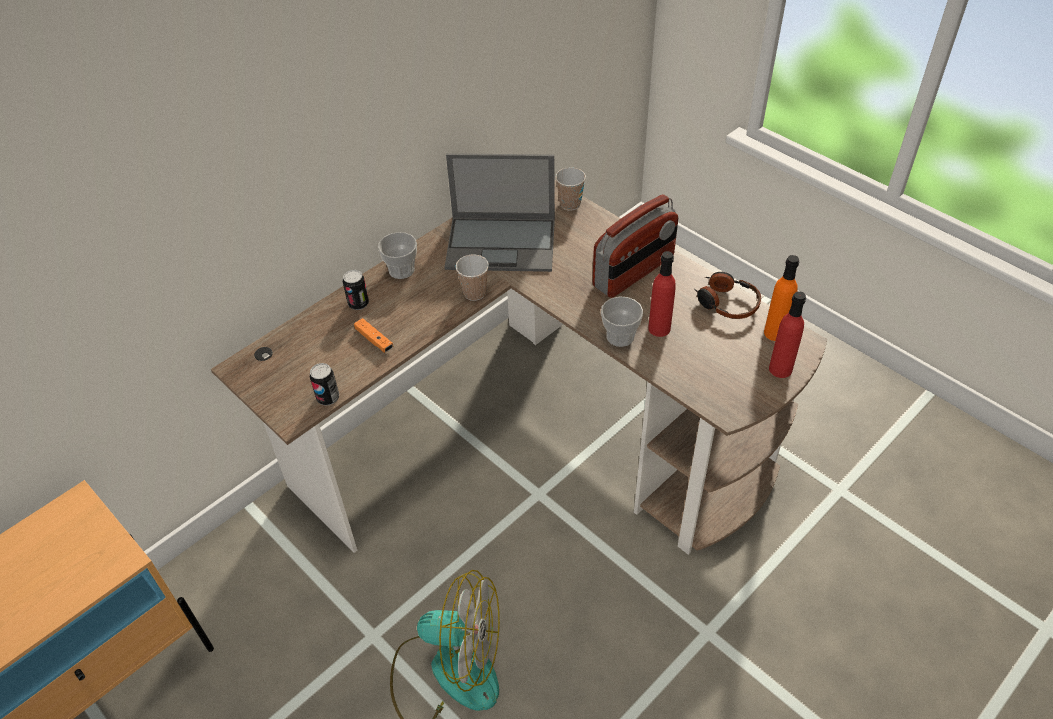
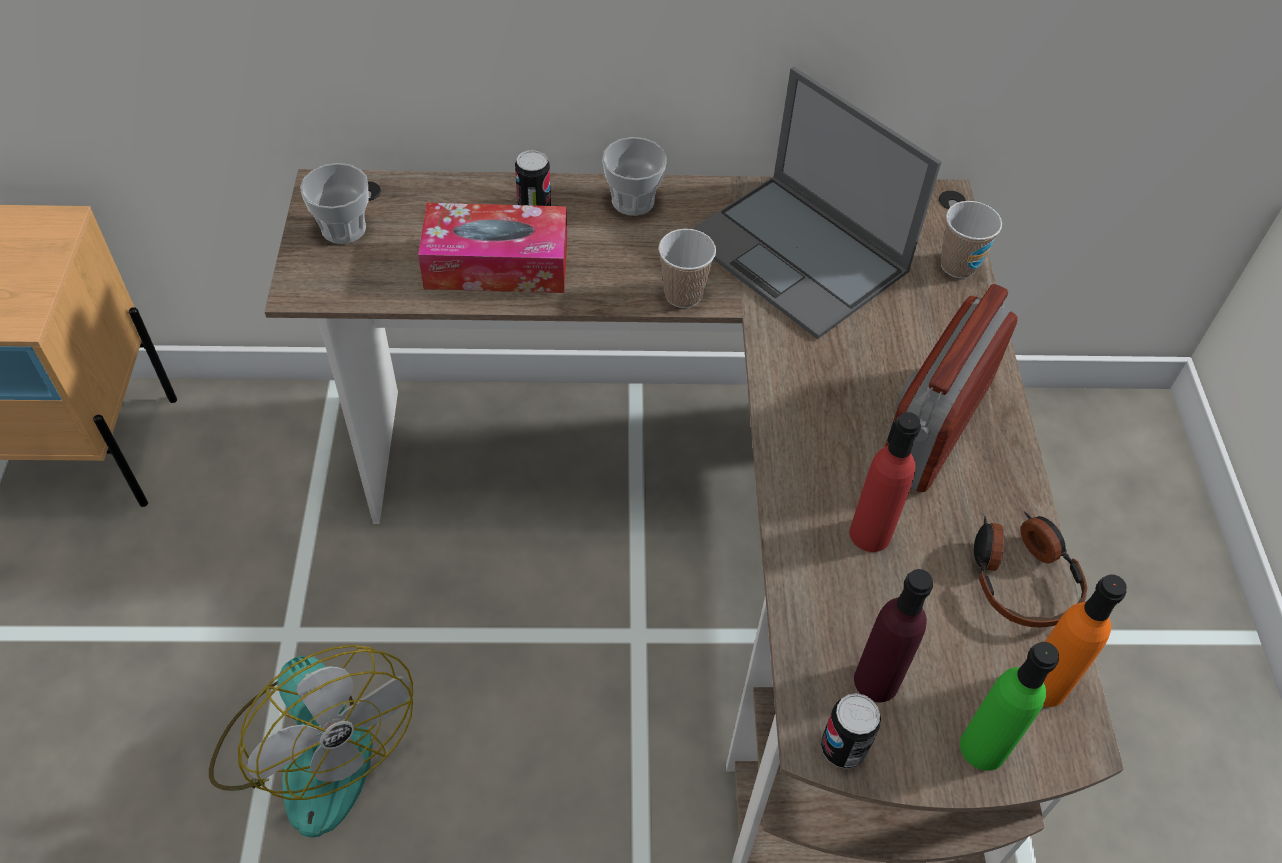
camera: 40 degrees right, 5 degrees up
(328, 398) = (364, 295): can -> can (843, 748)
(374, 340) = (496, 264): orange game controller -> tissue box
(620, 336) = (800, 500): cup -> cup (344, 228)
(634, 272) = (933, 426): radio -> radio turned 120 degrees clockwise
(722, 377) = (876, 681): none -> purple bottle
(780, 369) = (983, 747): red bottle -> green bottle

